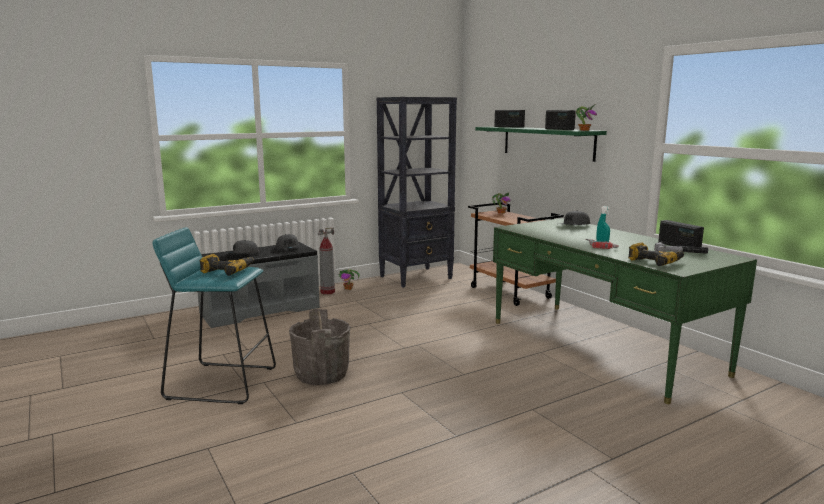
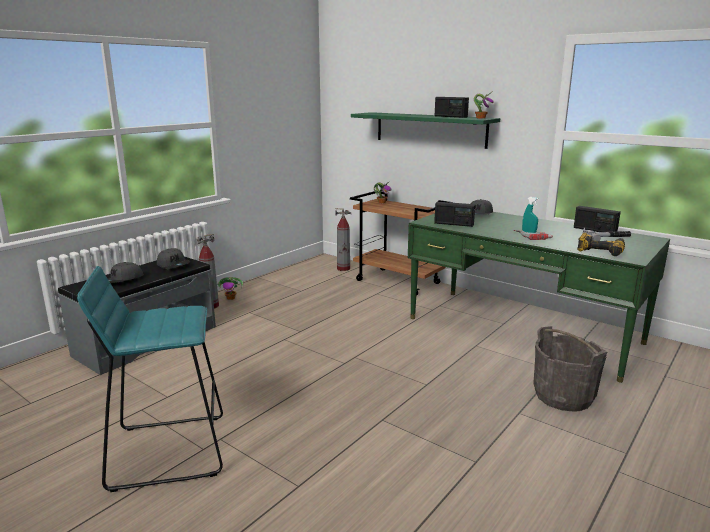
camera: 20 degrees left, 5 degrees up
(227, 271) = (169, 316): power drill -> none
(322, 373) = (280, 413): grey bucket -> grey bucket (563, 396)
(416, 277) = (294, 275): black bookcase -> none
(467, 277) = (343, 269): none -> fire extinguisher
(509, 127) = (386, 113): radio -> radio (453, 224)

